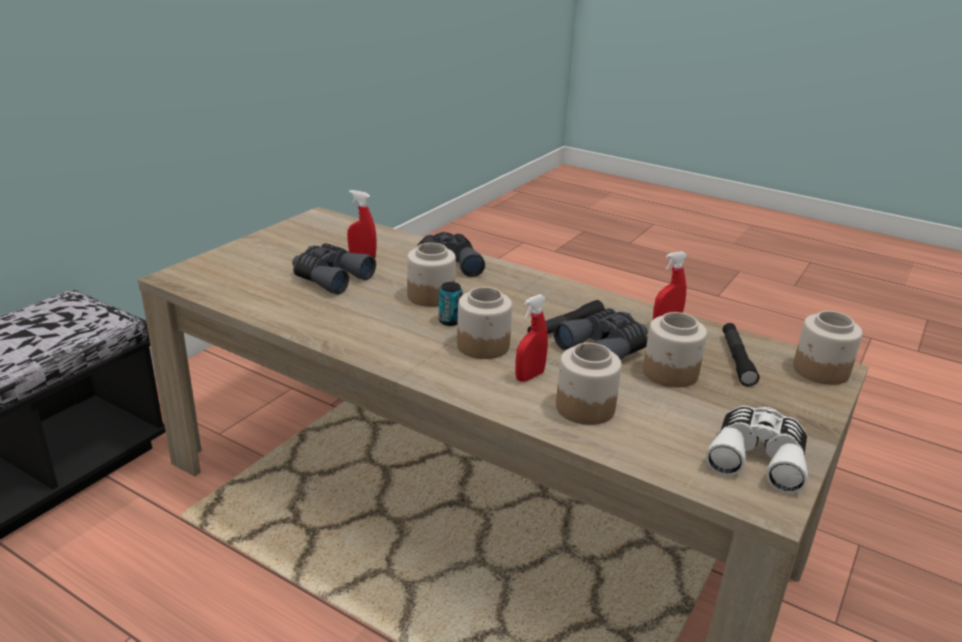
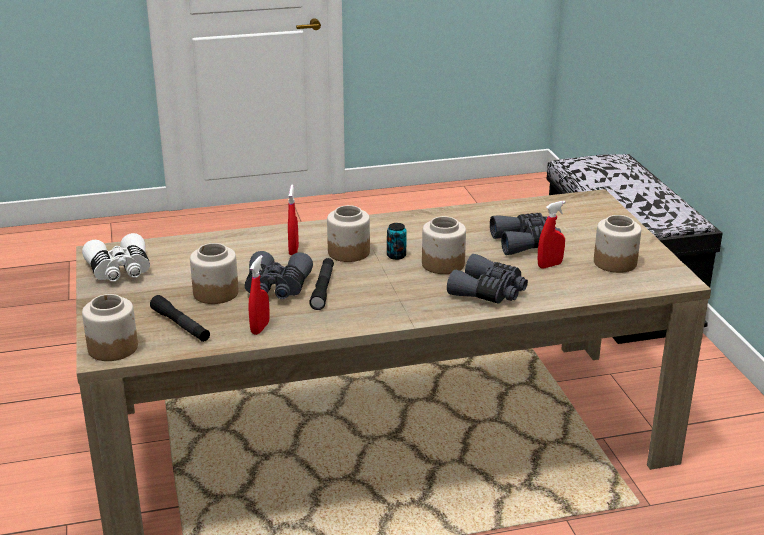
camera: 135 degrees right, 0 degrees up
(584, 407) = (240, 250): jar -> jar (615, 263)

